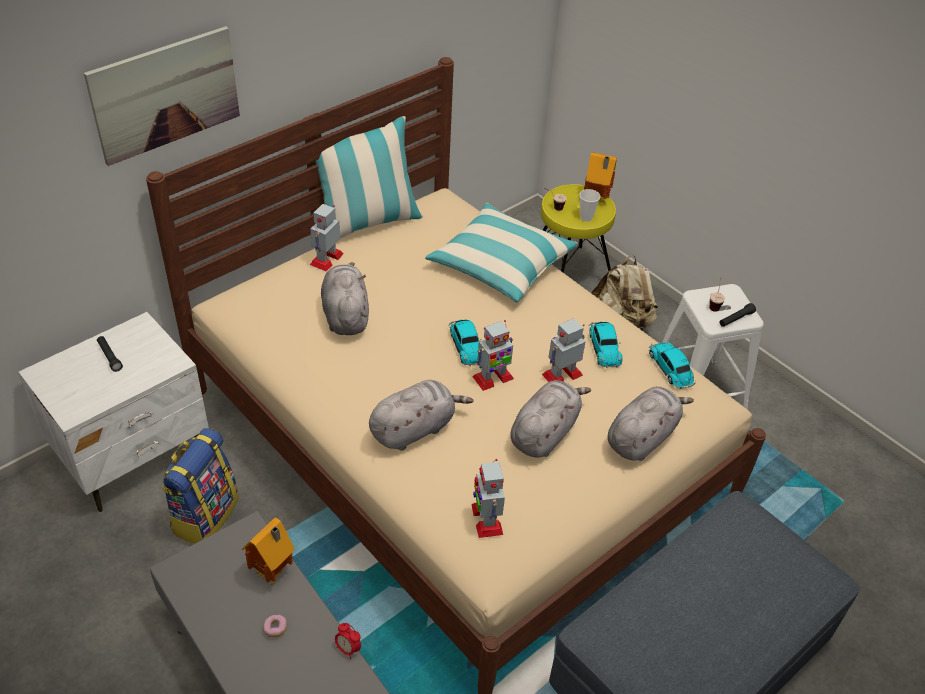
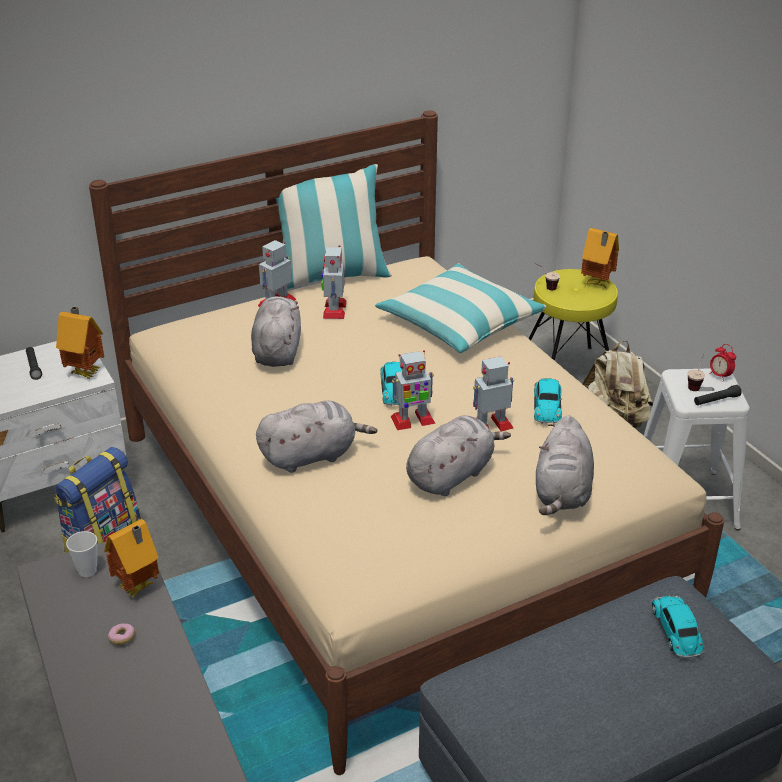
camera: 15 degrees right, 10 degrees down
(164, 356) = (86, 372): none -> toy house
(165, 94) = (116, 102): picture -> none
(348, 649) = (190, 668): alarm clock -> alarm clock (720, 376)
(486, 519) = (358, 544): toy robot -> toy robot (334, 309)
(586, 217) = (579, 299): cup -> cup (87, 571)
(642, 437) = (562, 492): grey plush toy -> grey plush toy turned 135 degrees clockwise
(671, 369) = (617, 434): toy car -> toy car (676, 631)

